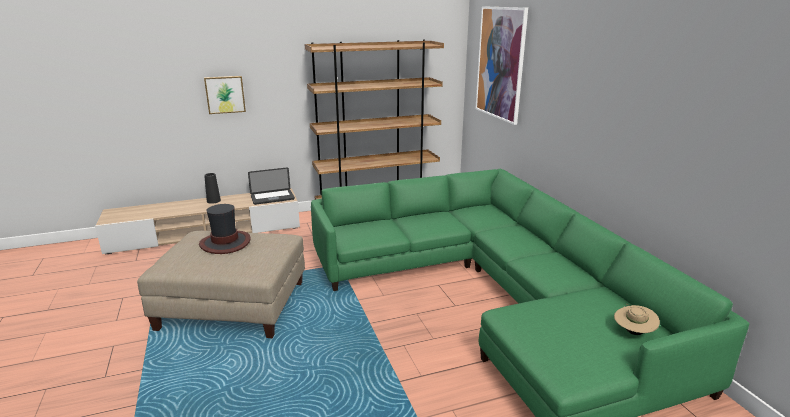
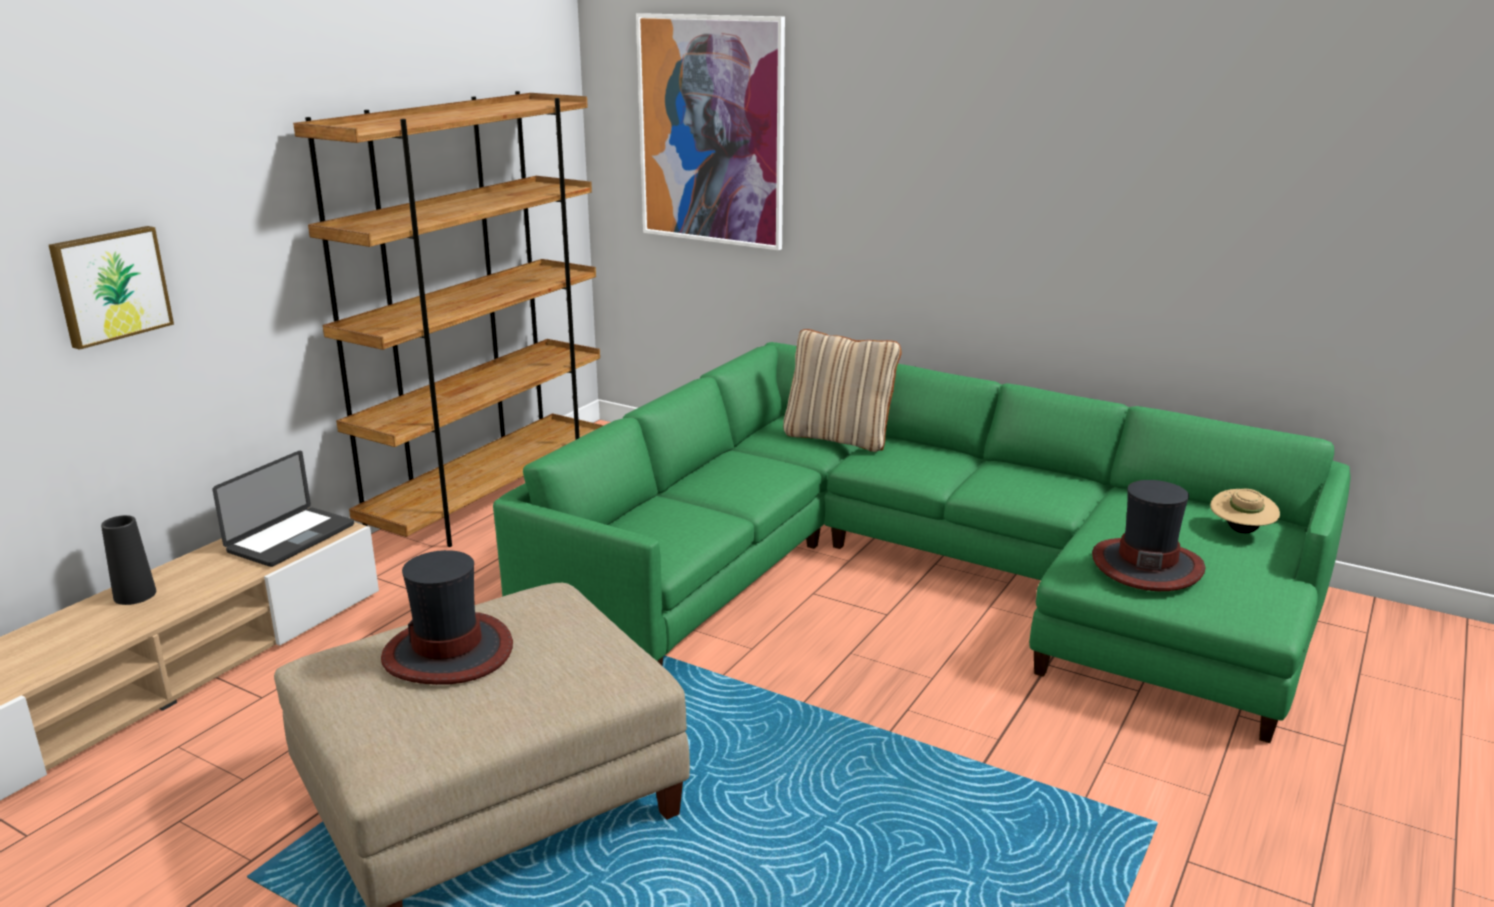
camera: 40 degrees left, 0 degrees up
(497, 220) = (839, 438): none -> beige pillow
(543, 324) = (1147, 565): none -> hat

